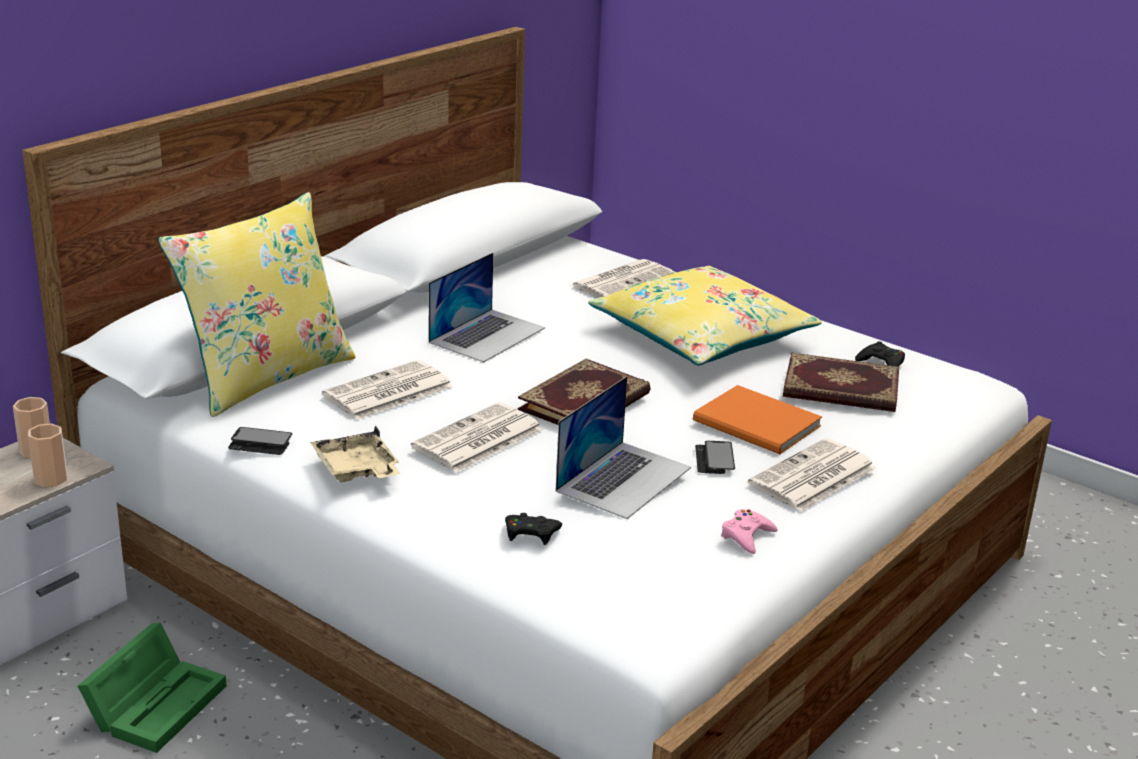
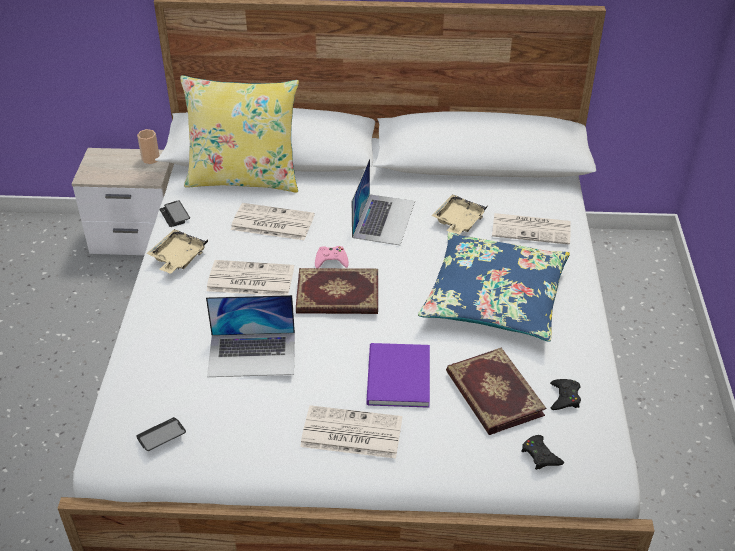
camera: 55 degrees right, 15 degrees up
(51, 479) = (131, 177): cup -> none
(157, 703) = (110, 314): green storage box -> none
(487, 335) = (383, 219): laptop -> laptop turned 75 degrees counterclockwise
(531, 533) = (167, 349): black game controller -> black game controller (540, 455)
(554, 305) = (458, 221): none -> beige tray
(701, 336) = (494, 298): yellow pillow -> blue pillow
(714, 459) = (328, 380): phone -> phone (161, 435)
(747, 536) = (245, 435): pink game controller -> pink game controller (331, 260)
(758, 425) = (396, 378): orange book -> purple book

